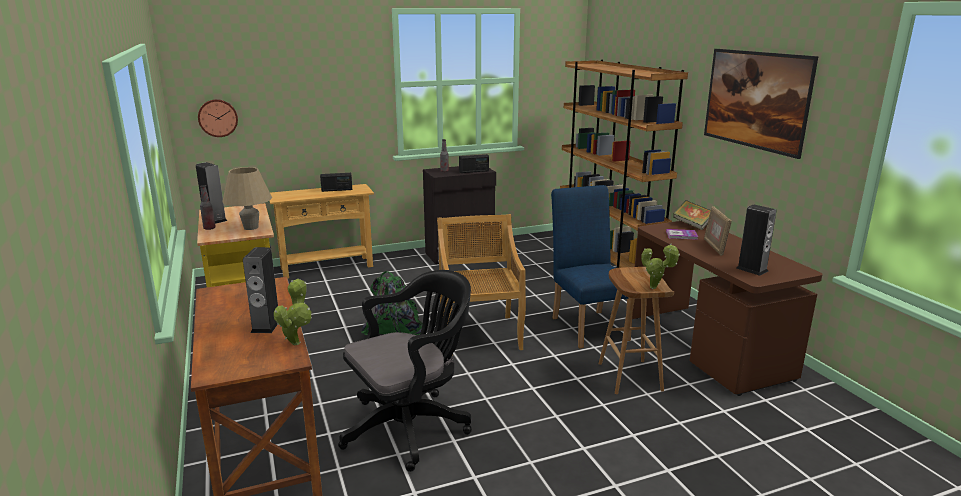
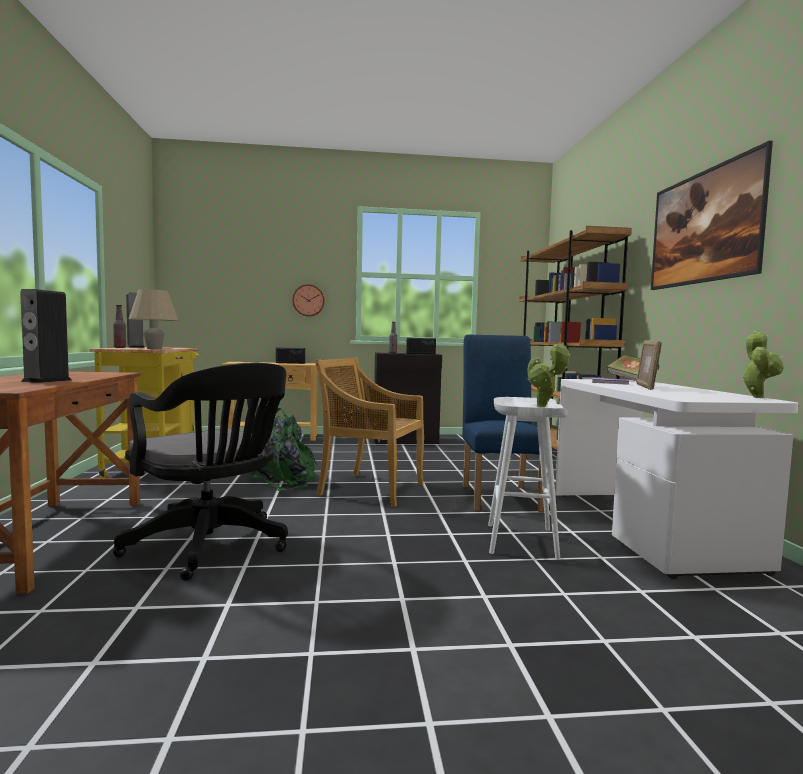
camera: 15 degrees right, 15 degrees down
(218, 118) = (196, 290): wall clock -> wall clock (308, 300)
(296, 341) = (47, 386): potted plant -> potted plant (757, 397)
(411, 426) = (212, 547): black office chair -> black office chair turned 60 degrees clockwise
(480, 334) = (370, 489): beige chair -> beige chair turned 75 degrees counterclockwise
(628, 376) = (520, 540): brown stool -> white stool
(708, 347) = (647, 528): brown desk -> white desk
(752, 269) = (687, 396): speaker -> none

